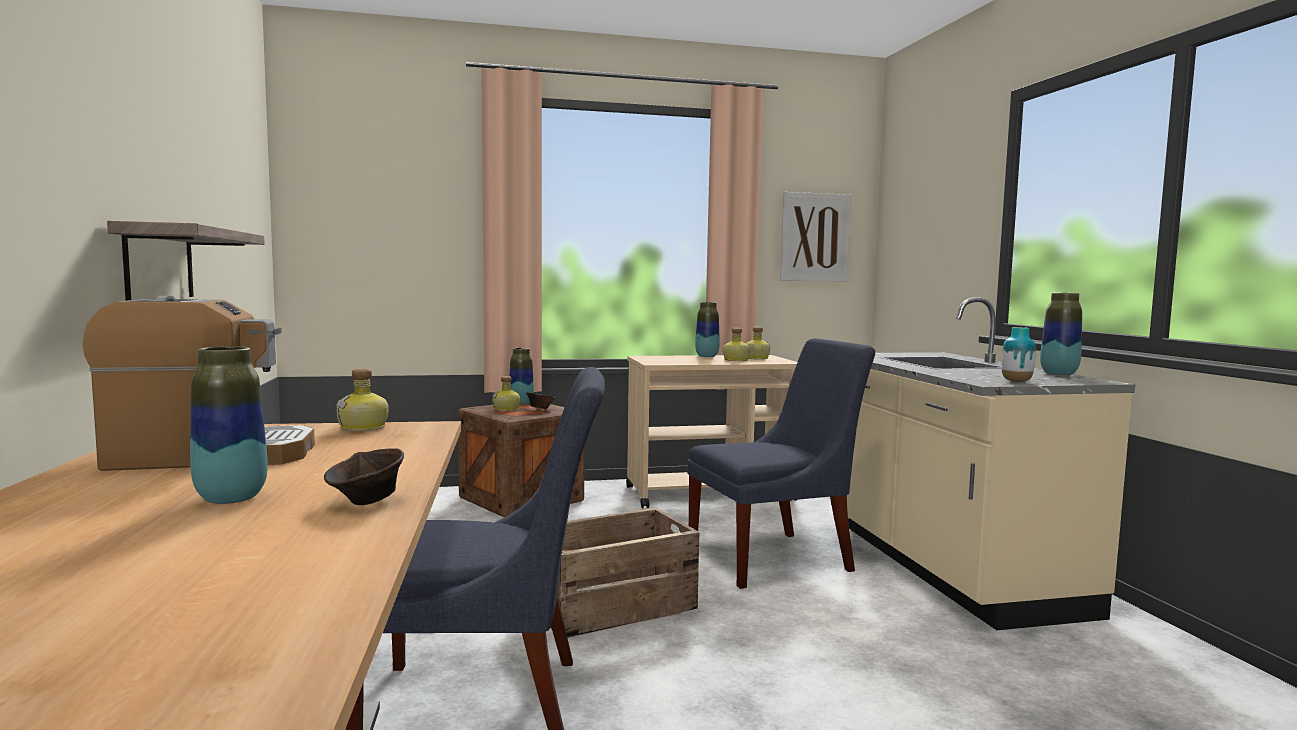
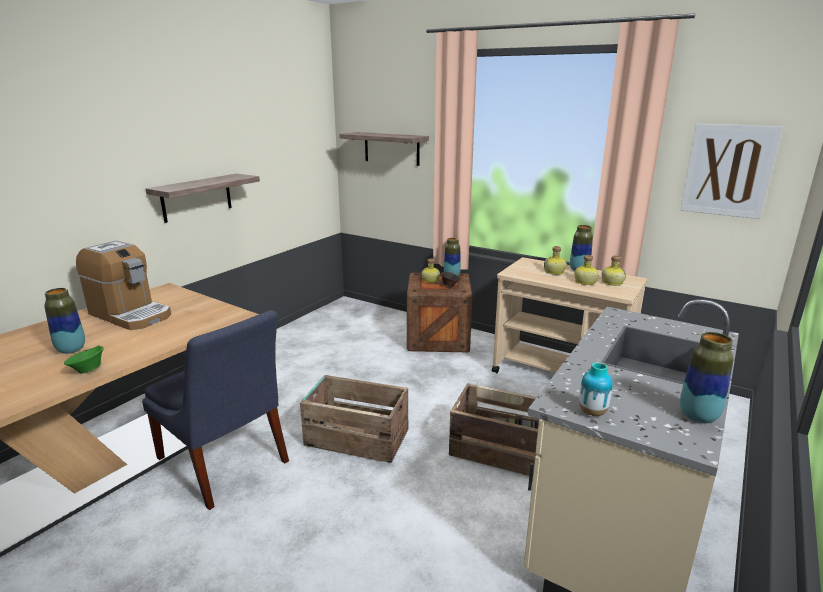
camera: 45 degrees right, 15 degrees up
(364, 428) = (213, 308): bottle -> bottle (554, 272)
(366, 501) = (87, 370): brown bowl -> green bowl
(392, 227) = (391, 148): none -> shelf
(776, 558) = (503, 451): blue chair -> crate

